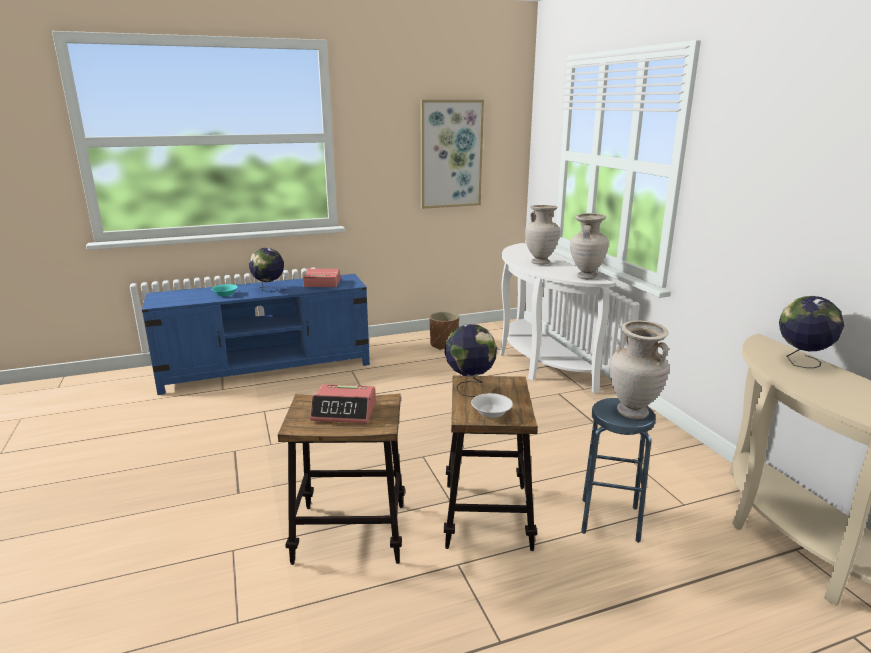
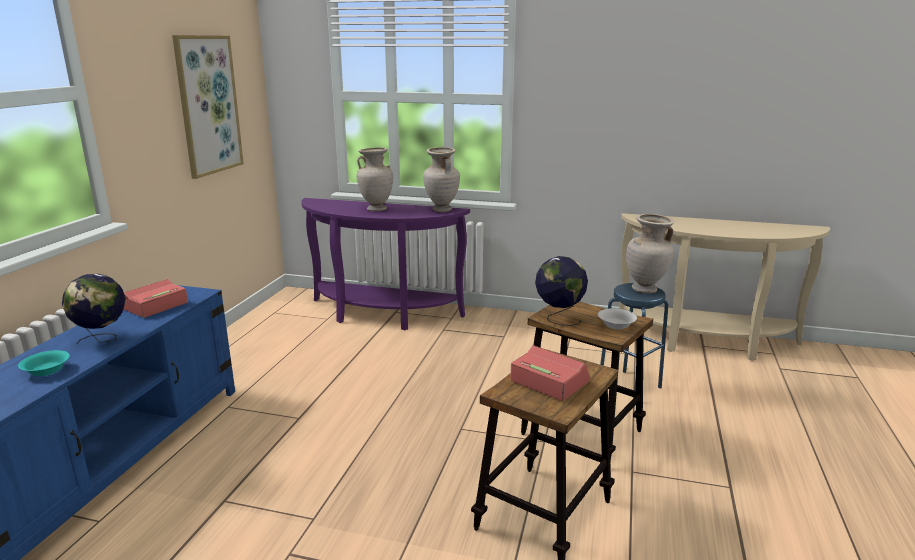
camera: 55 degrees left, 0 degrees up
(344, 411) = (549, 381): alarm clock -> alarm clock turned 90 degrees counterclockwise
(444, 345) = (269, 338): brown planter -> none
(536, 363) = (380, 316): white console table -> purple console table
(801, 363) = (677, 221): globe -> none

